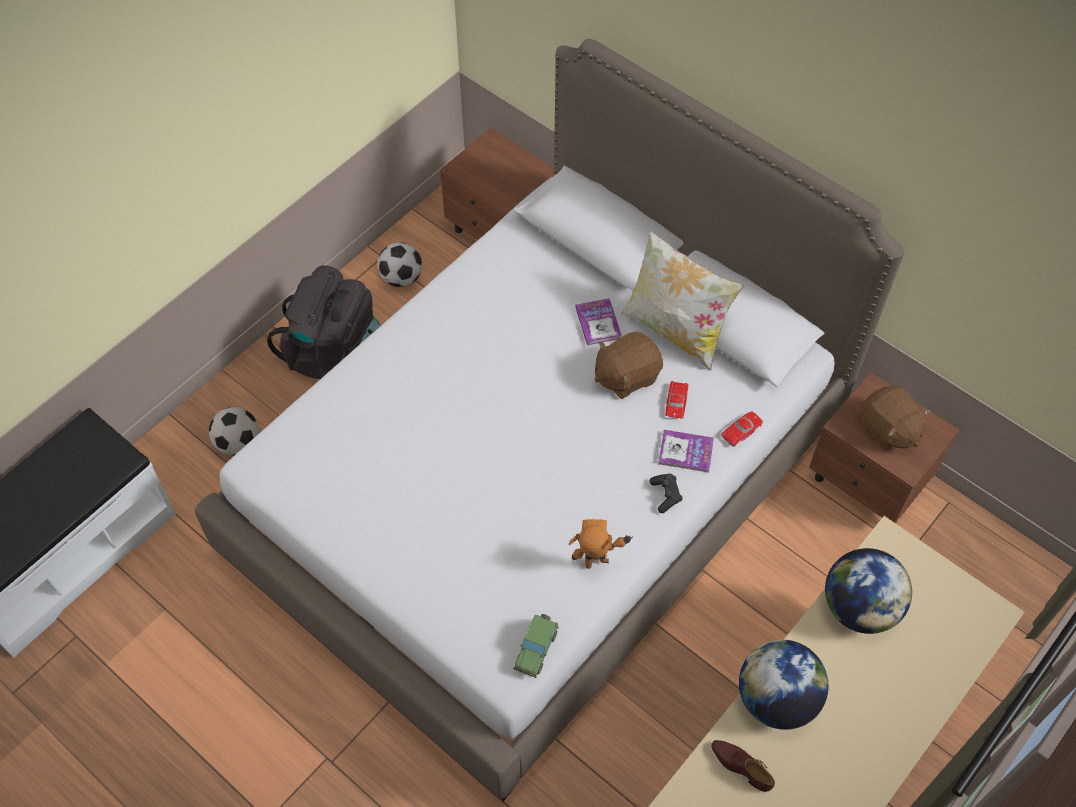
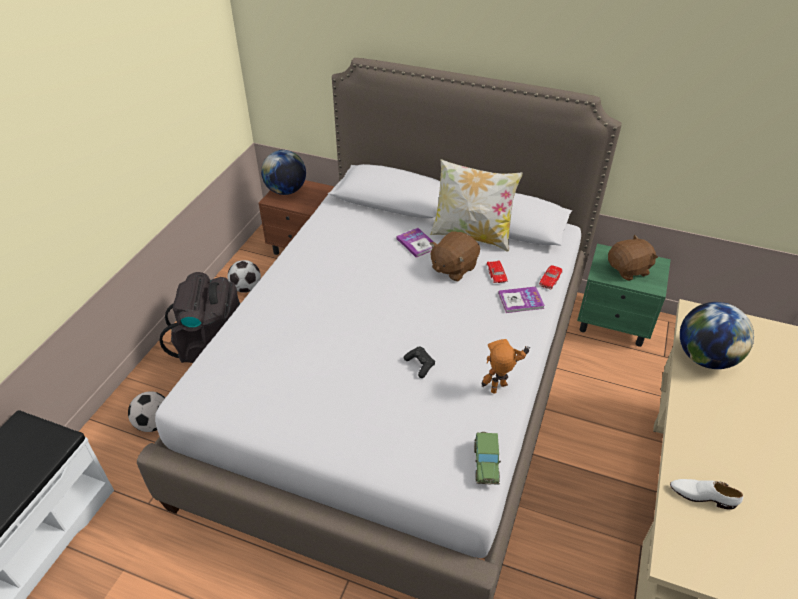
camera: 20 degrees left, 15 degrees down
(665, 495) = (523, 330): black game controller -> black game controller (420, 365)
(741, 766) = (702, 496): brown shoe -> white shoe
(776, 699) = (693, 437): globe -> globe (286, 191)
(869, 482) = (614, 323): brown nightstand -> green nightstand
(888, 430) = (628, 270): brown plush toy -> brown plush toy turned 60 degrees counterclockwise

